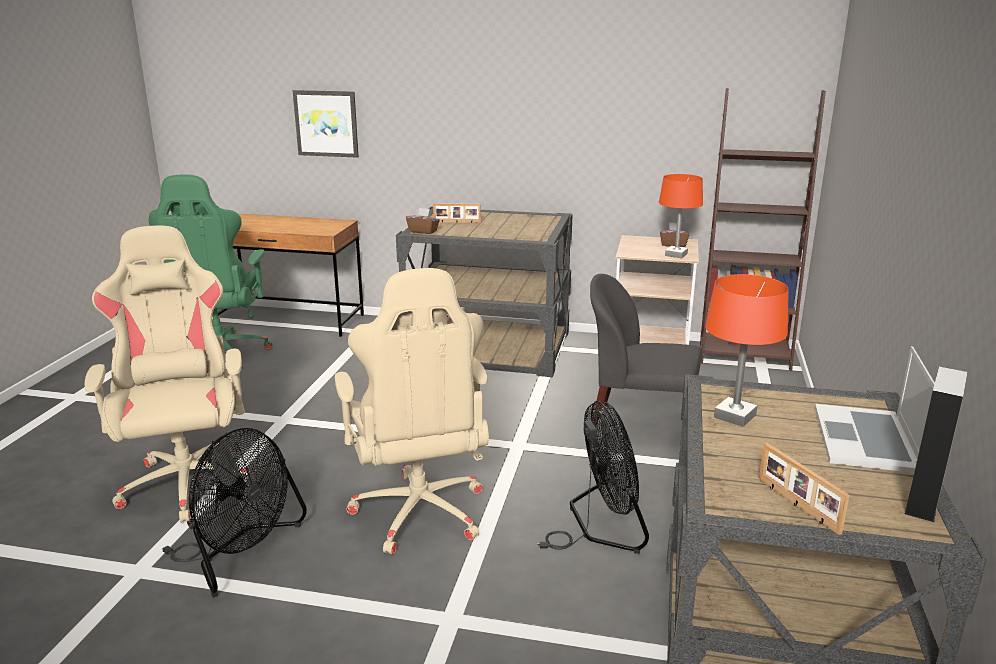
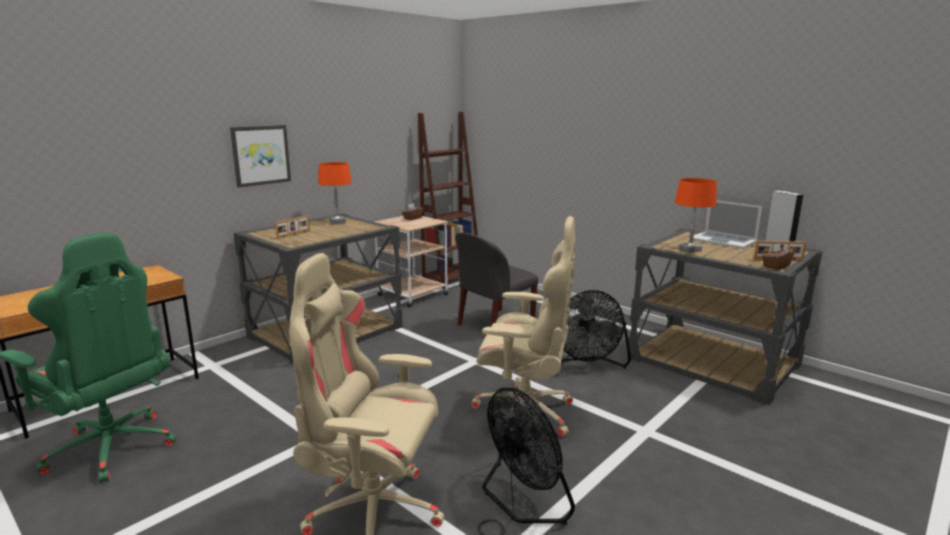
camera: 60 degrees left, 5 degrees down
(326, 123) = (109, 170): picture -> picture (261, 155)
(423, 231) = (296, 244): brown tissue box -> brown tissue box (775, 266)
(596, 523) = (582, 364): black fan -> black fan turned 150 degrees clockwise
(676, 255) = (430, 221): orange table lamp -> orange table lamp (337, 222)

